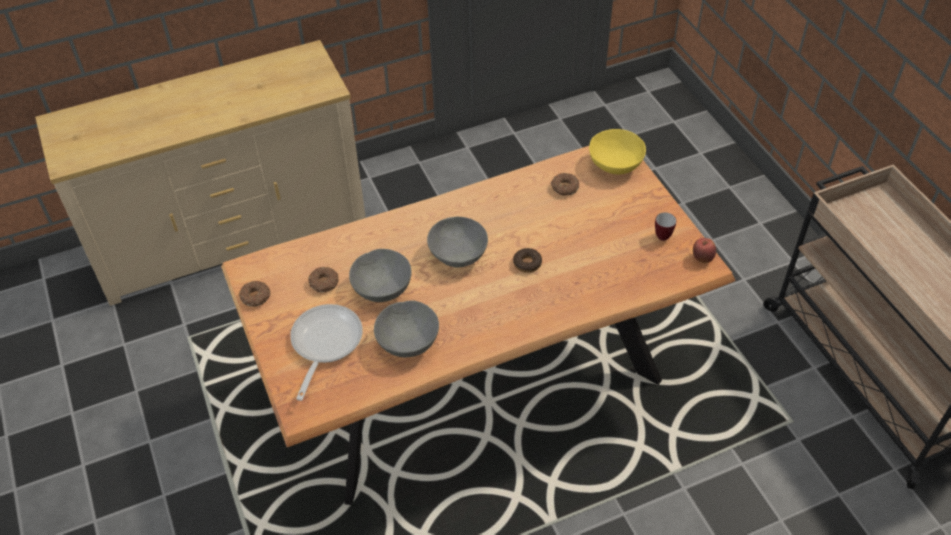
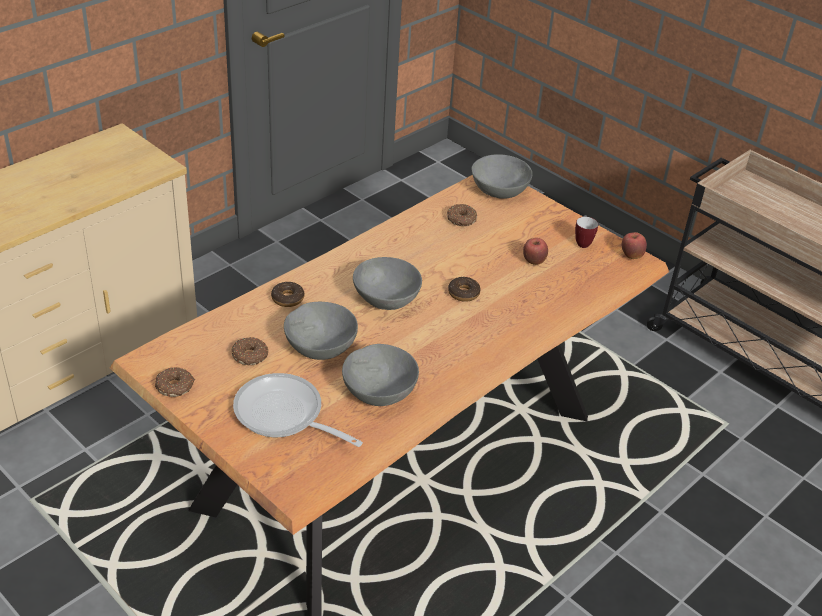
camera: 25 degrees left, 10 degrees down
(324, 344) = (284, 416): frying pan -> frying pan turned 45 degrees counterclockwise
(379, 236) = (287, 298): none -> donut
(607, 245) = (534, 261): none -> apple
(615, 165) = (499, 192): yellow bowl -> grey bowl

